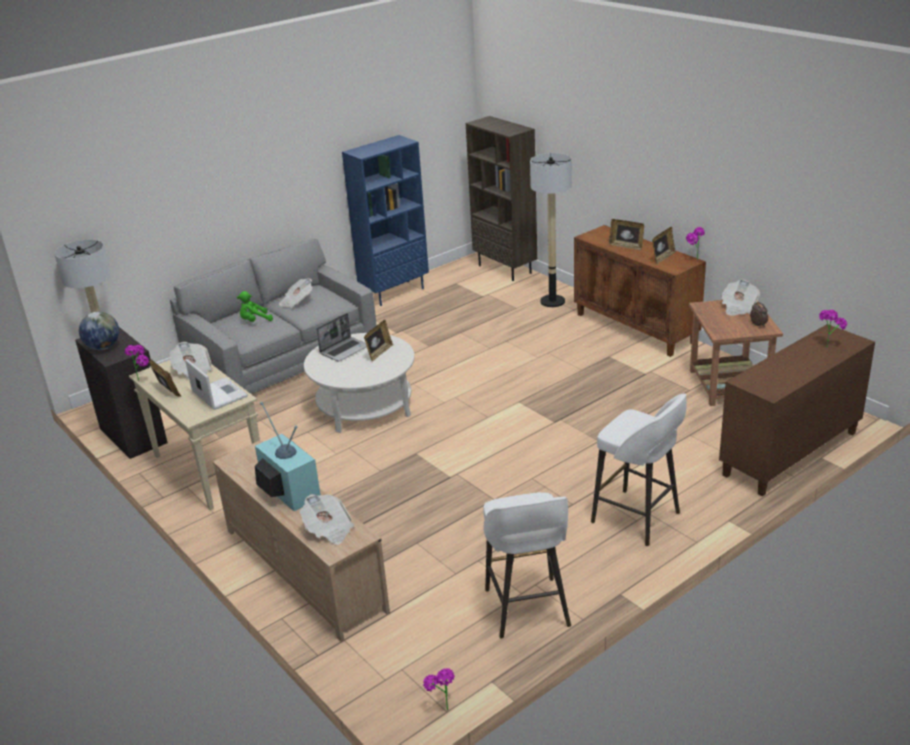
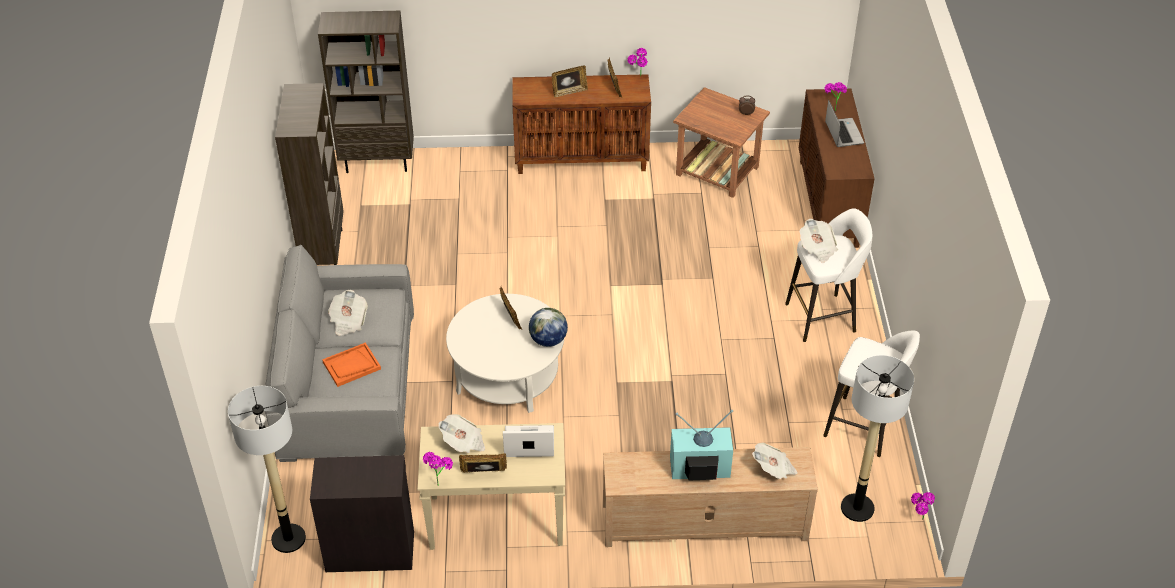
camera: 55 degrees left, 15 degrees up
(103, 347) = (356, 484): globe -> globe (548, 340)
(254, 321) = (351, 366): green plush toy -> orange tray
(344, 350) = (478, 336): laptop -> laptop (843, 133)
(394, 293) = (323, 251): blue bookcase -> brown bookcase
(552, 301) = (477, 173): floor lamp -> floor lamp (857, 508)
(738, 307) = (710, 104): newspaper -> newspaper (817, 248)

